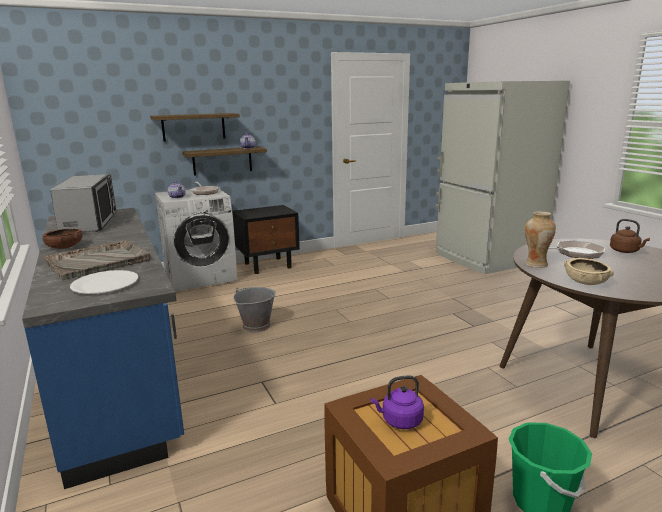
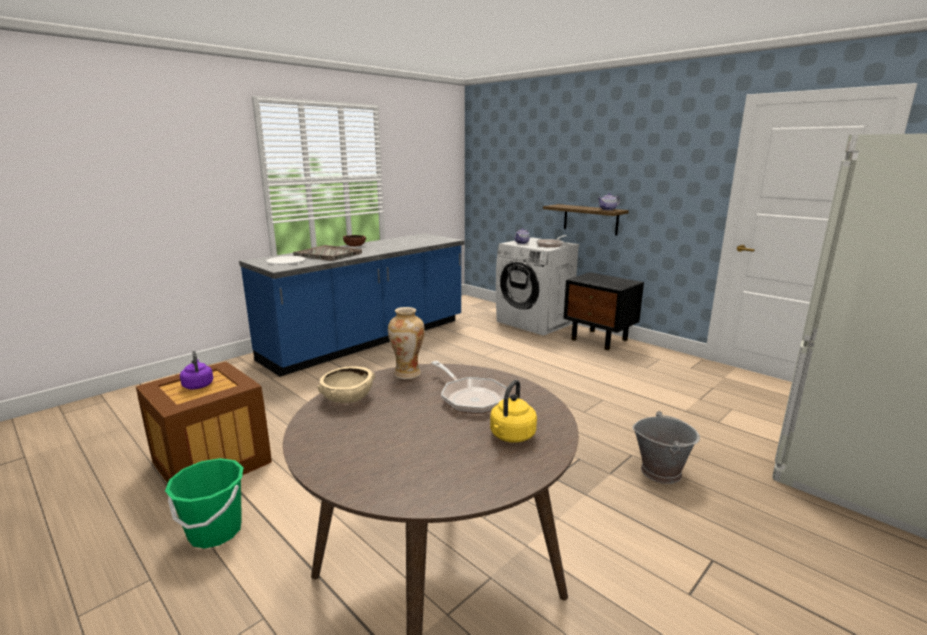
camera: 70 degrees right, 0 degrees up
(90, 223) = (412, 240): microwave -> none
(193, 127) = (571, 182): shelf -> none
(256, 326) = (462, 362): grey bucket -> grey bucket (661, 471)
(625, 251) = (511, 436): brown kettle -> yellow kettle

